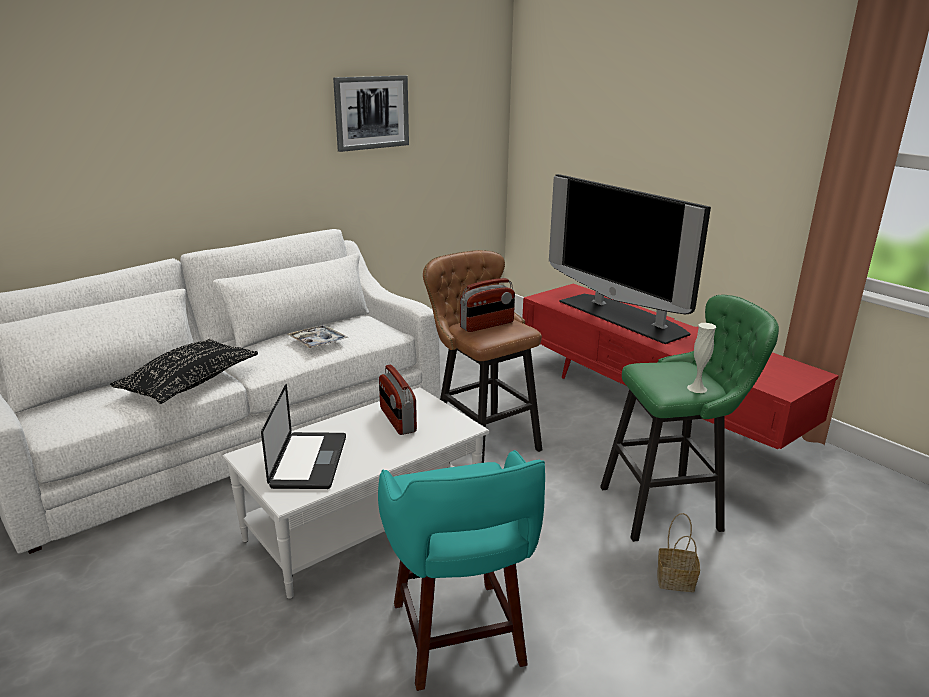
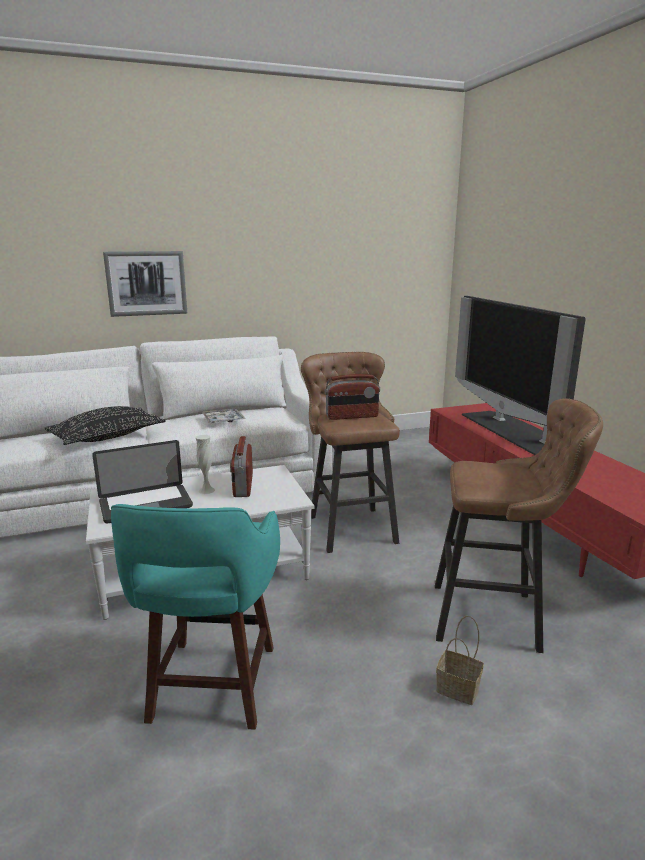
camera: 20 degrees right, 5 degrees down
(309, 461) = (146, 505): laptop -> laptop turned 45 degrees clockwise
(372, 112) = (317, 243): picture -> picture (146, 283)
(673, 507) = (500, 618): green stool -> brown stool
(697, 388) = (509, 488): white vase -> white vase (206, 490)

